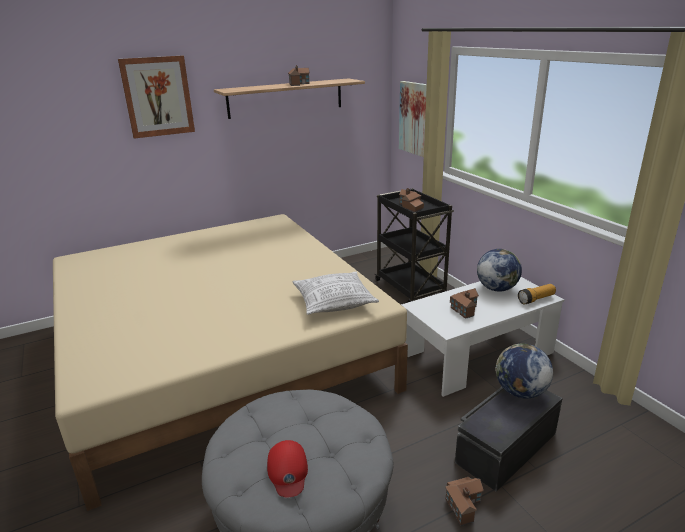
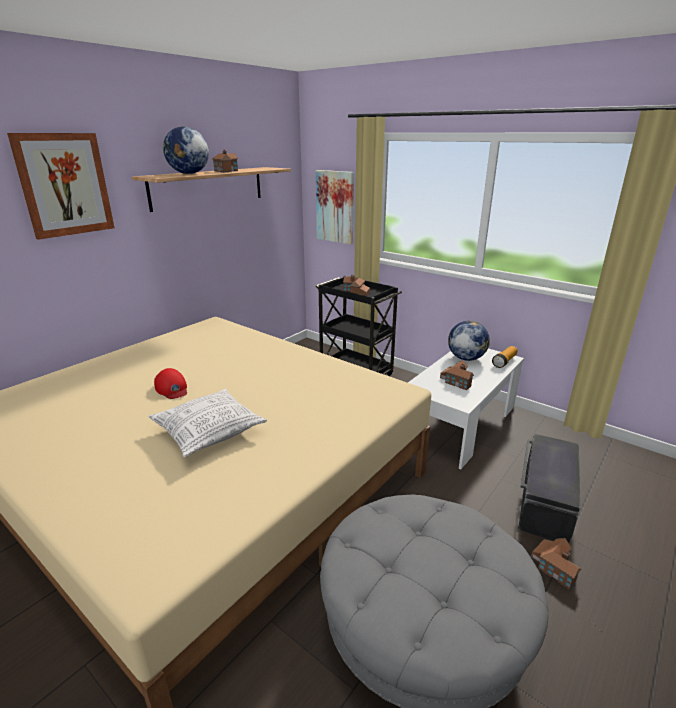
camera: 25 degrees left, 0 degrees up
(288, 471) = (452, 598): red cap -> red cap (172, 388)
(334, 302) = (358, 398): pillow -> pillow (209, 432)
(520, 392) = (545, 447): globe -> globe (188, 173)

